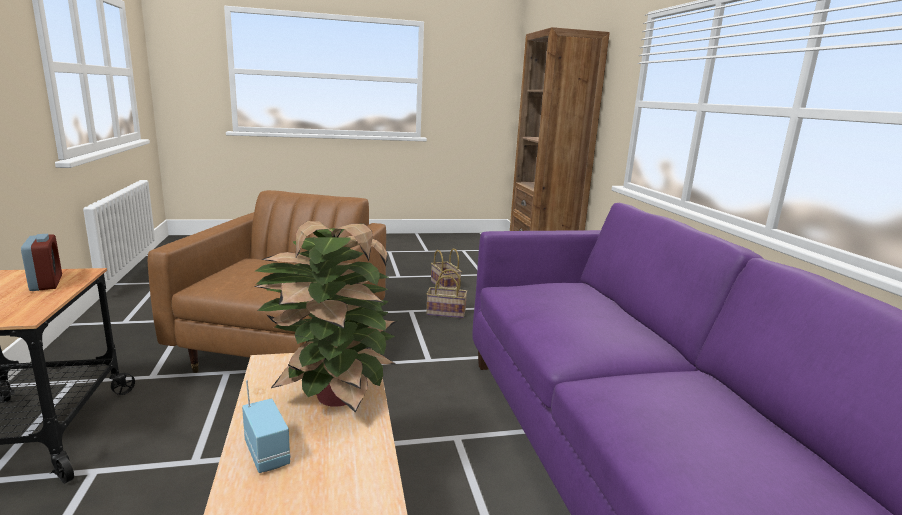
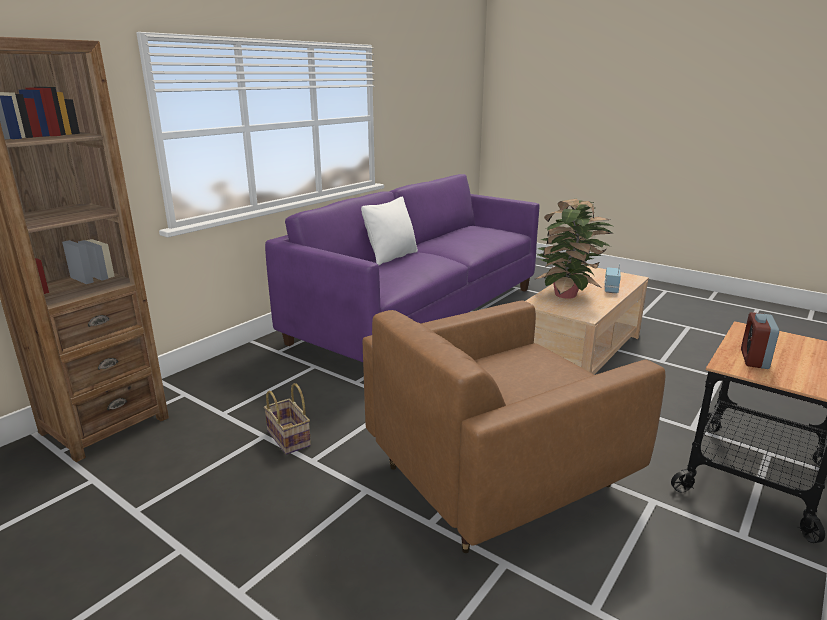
camera: 130 degrees left, 5 degrees up
(444, 285) = (185, 485): basket -> none
(622, 320) = (391, 257): none -> white pillow

